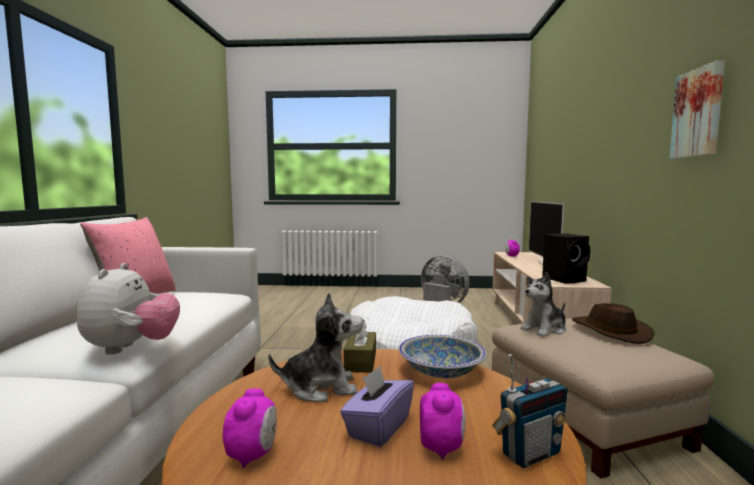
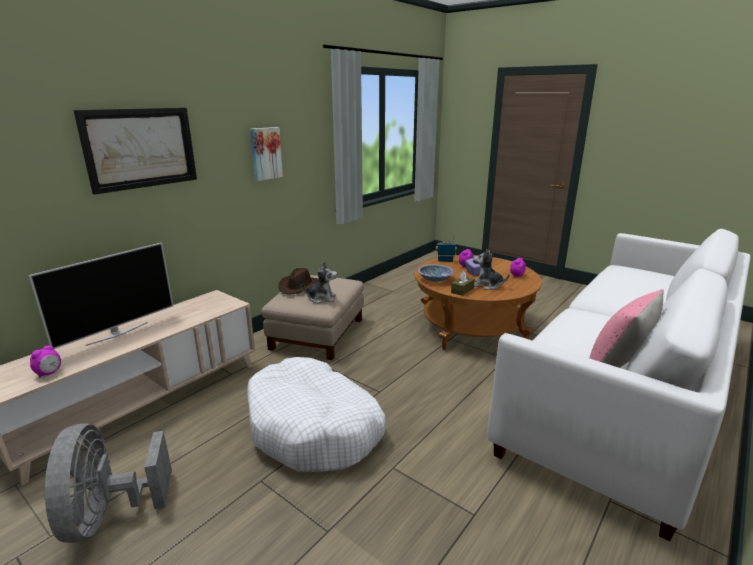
camera: 145 degrees left, 15 degrees up
(132, 348) = (577, 312): plush toy -> none
(565, 279) = (207, 305): black speaker -> none
(601, 121) = (140, 148): none -> picture

